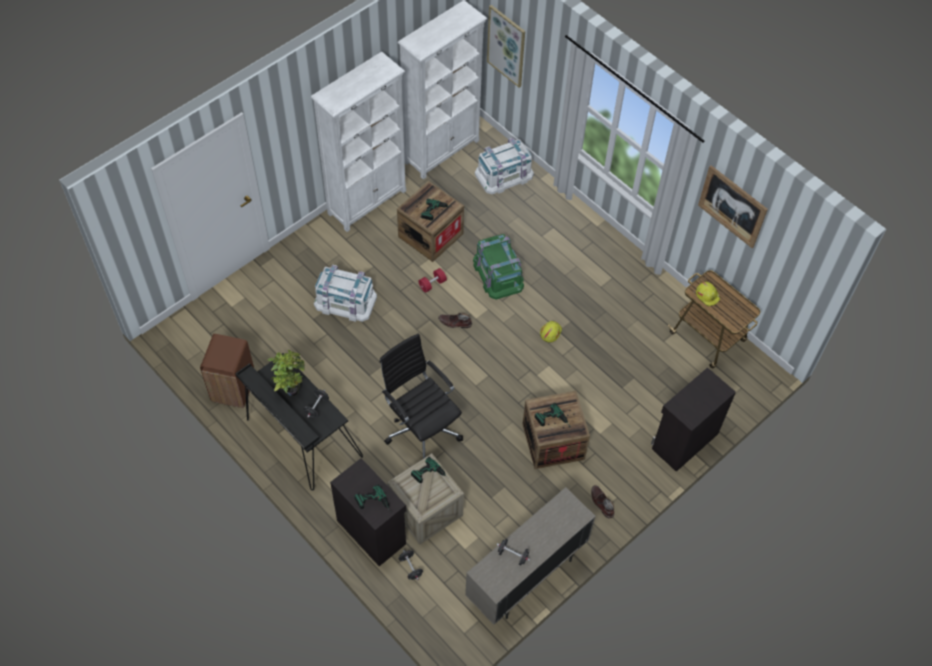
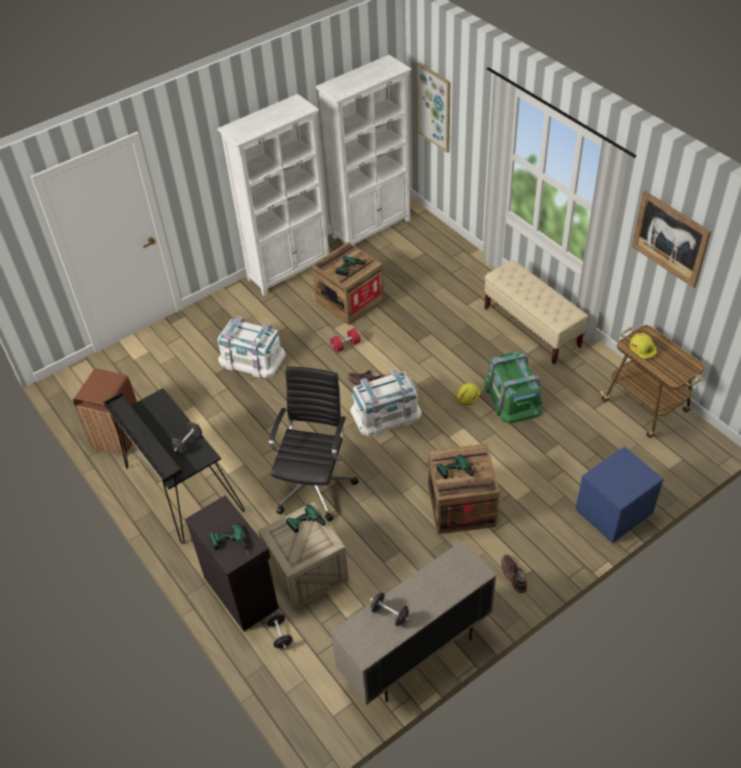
camera: 10 degrees right, 10 degrees down
(290, 388) = (163, 423): potted plant -> none
(421, 428) = (314, 484): black office chair -> black office chair turned 45 degrees clockwise
(498, 273) = (417, 338): green storage box -> green storage box (513, 396)
(504, 175) = (432, 249): white storage box -> white storage box (386, 413)
(603, 259) = (532, 327): none -> beige bench
(683, 441) = (614, 512): black cabinet -> blue nightstand

